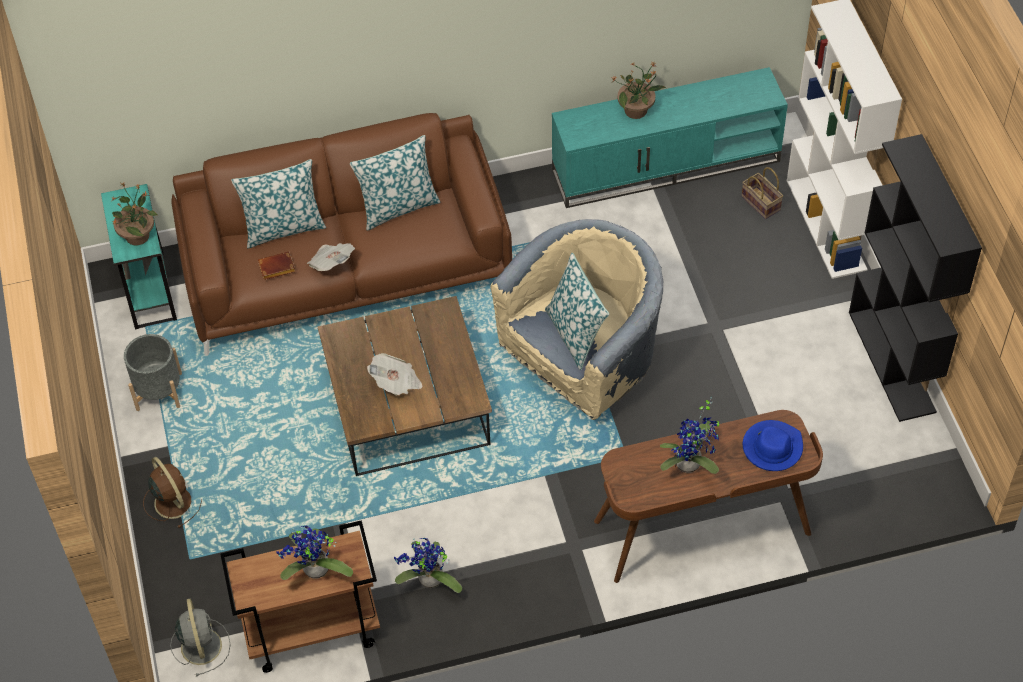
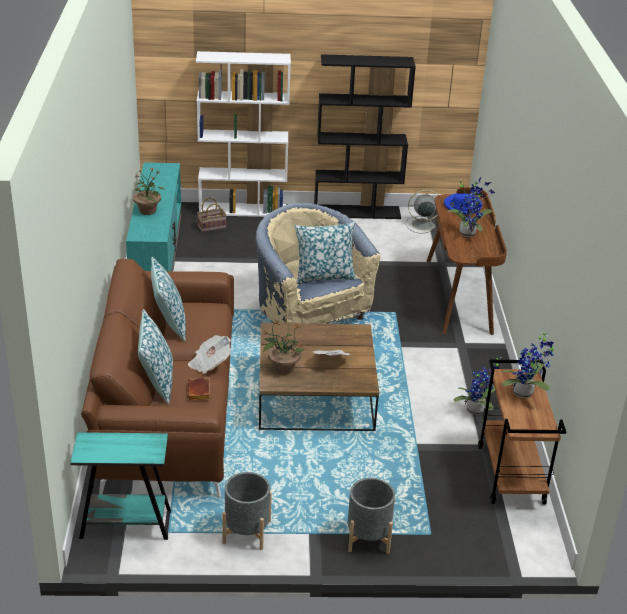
camera: 80 degrees left, 20 degrees down
(138, 235) = (138, 444): potted plant -> potted plant (283, 368)
(172, 501) = (368, 538): brown fan -> grey planter
(201, 645) = (515, 538): grey fan -> grey fan (422, 224)

